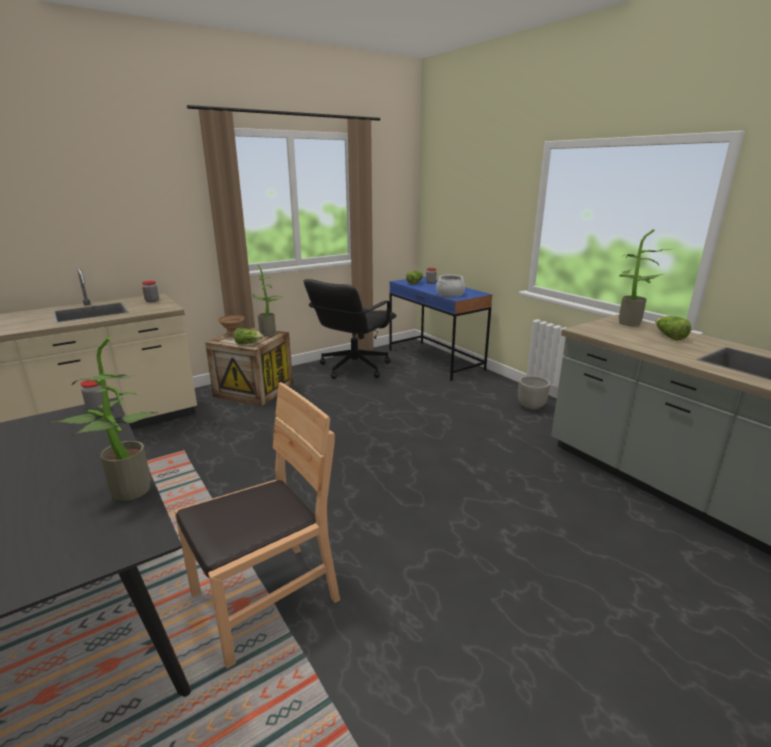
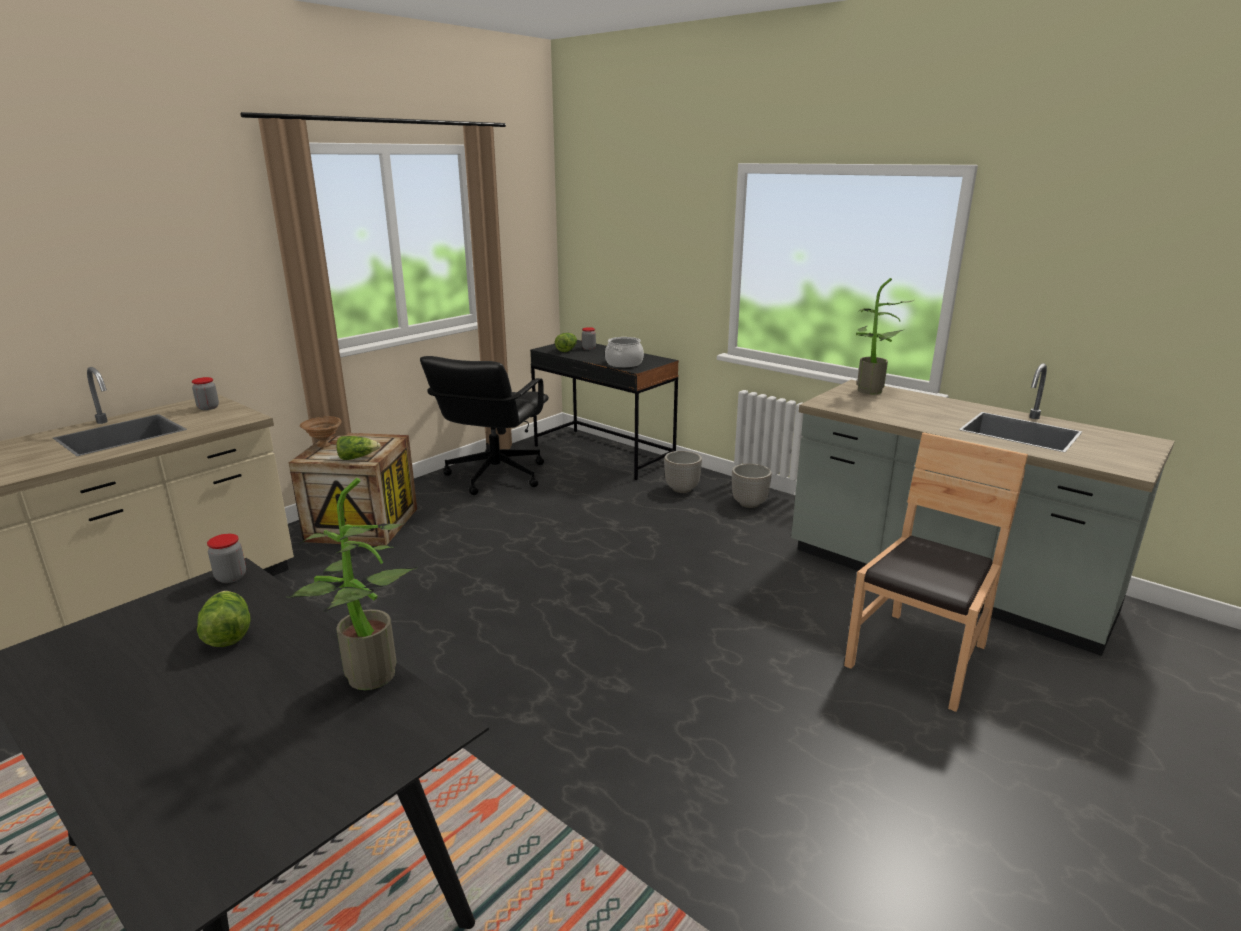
camera: 15 degrees left, 0 degrees up
(265, 599) = (517, 795): brown chair -> brown chair (919, 657)
(270, 333) = (381, 439): potted plant -> none
(435, 360) = (603, 454): blue desk -> black desk
(483, 390) = (682, 489): none -> planter
(669, 336) = (919, 404): lettuce -> lettuce (227, 633)

